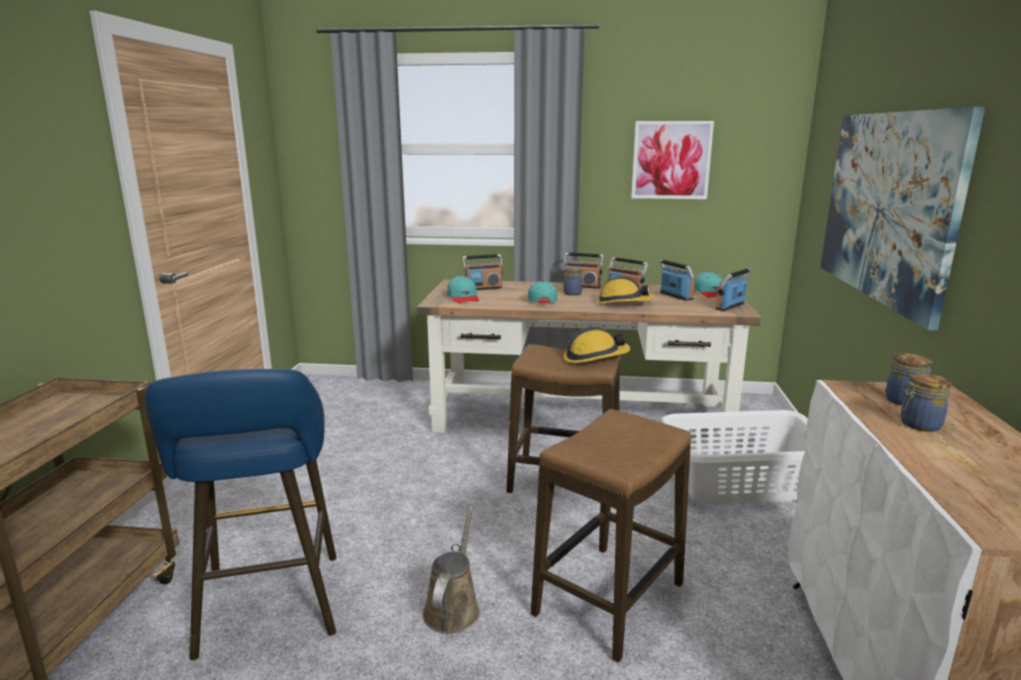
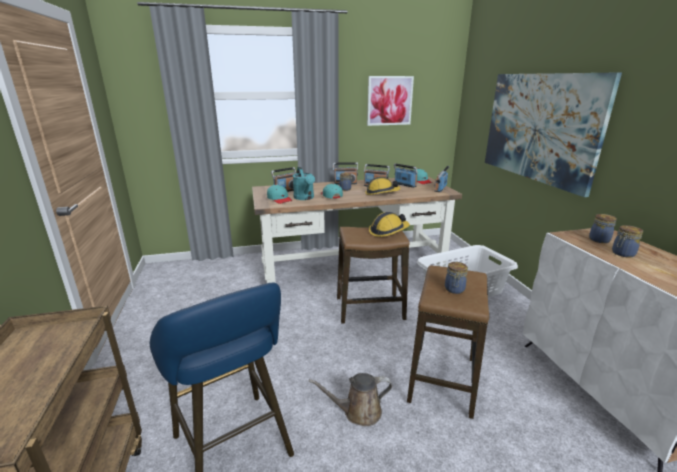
camera: 20 degrees left, 5 degrees up
(453, 608) = (358, 411): brown watering can -> brown watering can turned 90 degrees counterclockwise
(500, 299) = (305, 198): none -> turquoise watering can
(612, 444) = (454, 290): none -> jar

